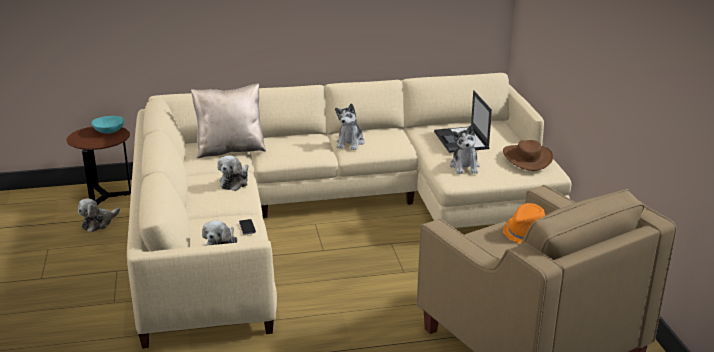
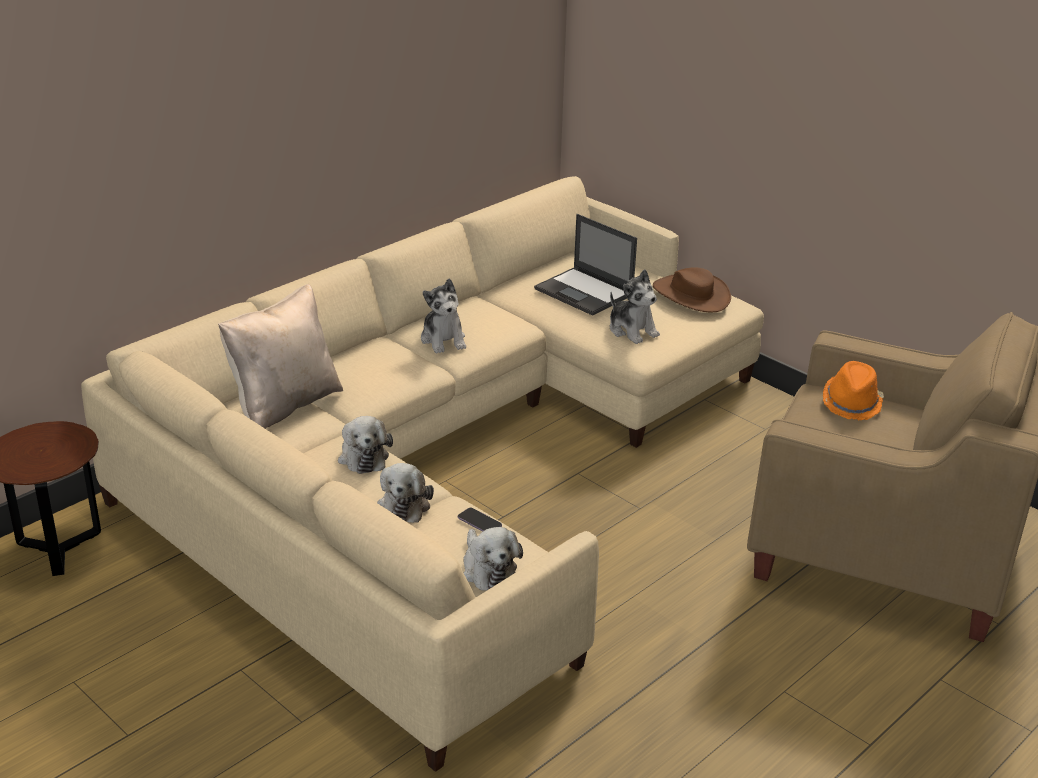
camera: 35 degrees left, 5 degrees up
(98, 223) = (106, 603): plush toy -> plush toy (405, 504)
(109, 132) = (49, 437): turquoise bowl -> none

